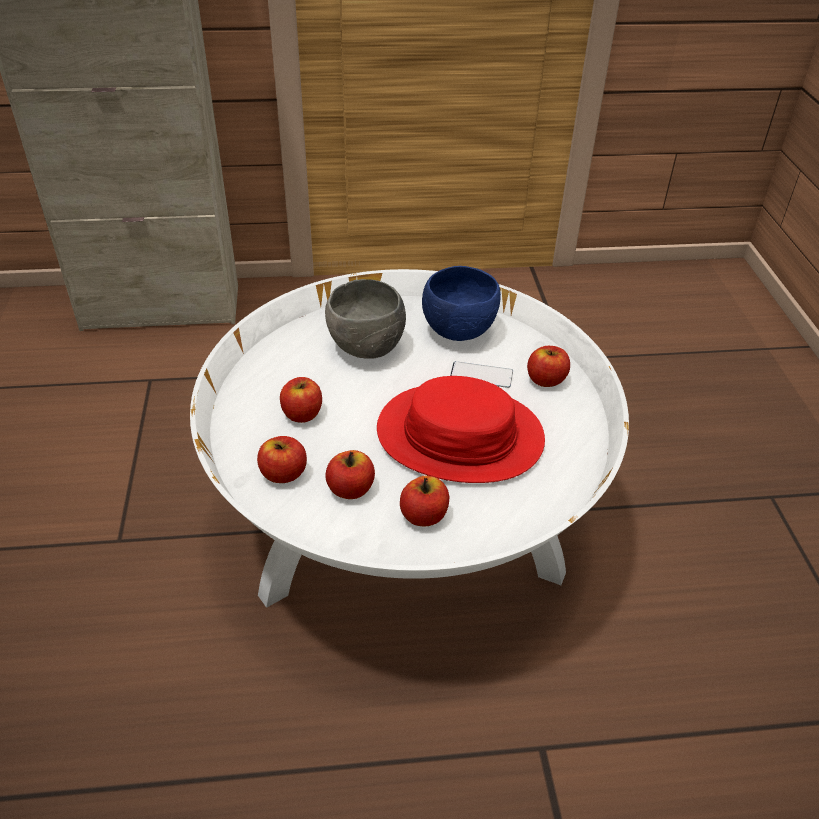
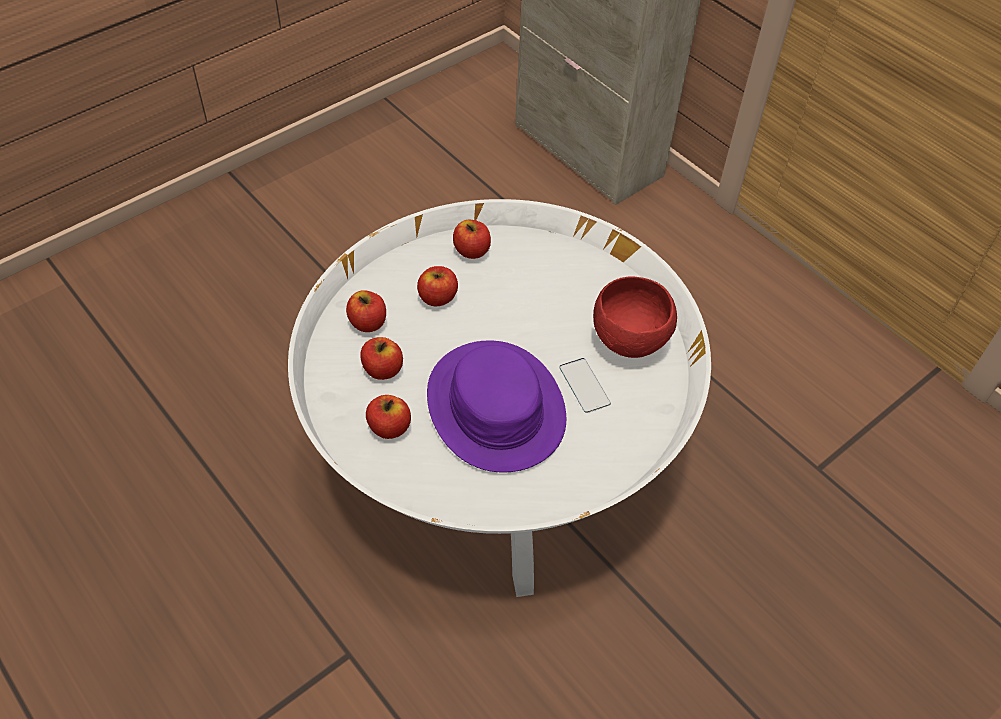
camera: 55 degrees right, 10 degrees up
(366, 348) = (548, 293): grey bowl -> none
(459, 331) = (630, 342): blue bowl -> red bowl
(459, 435) = (495, 407): red hat -> purple hat
(546, 380) = (620, 434): apple -> apple (472, 251)

